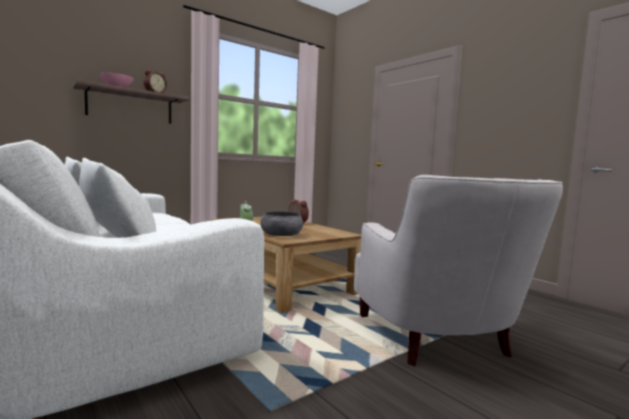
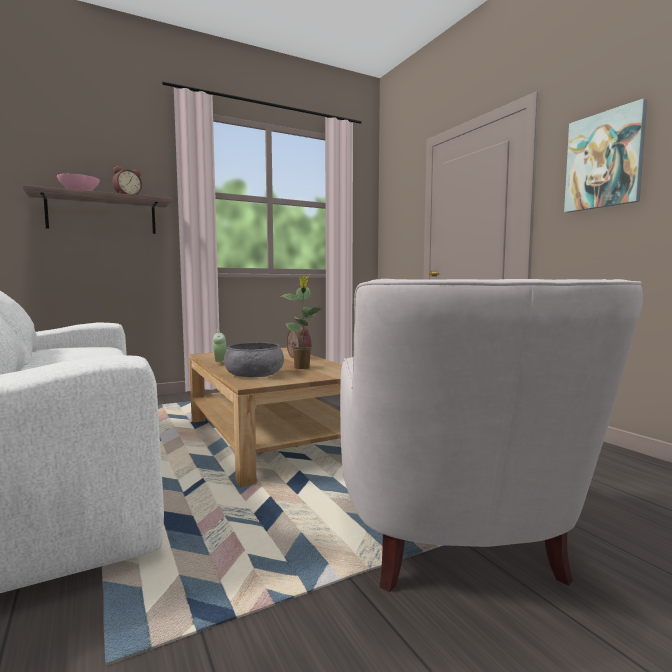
camera: 10 degrees right, 0 degrees up
(310, 230) = (302, 367): none -> potted plant
(505, 97) = (604, 160): none -> picture

